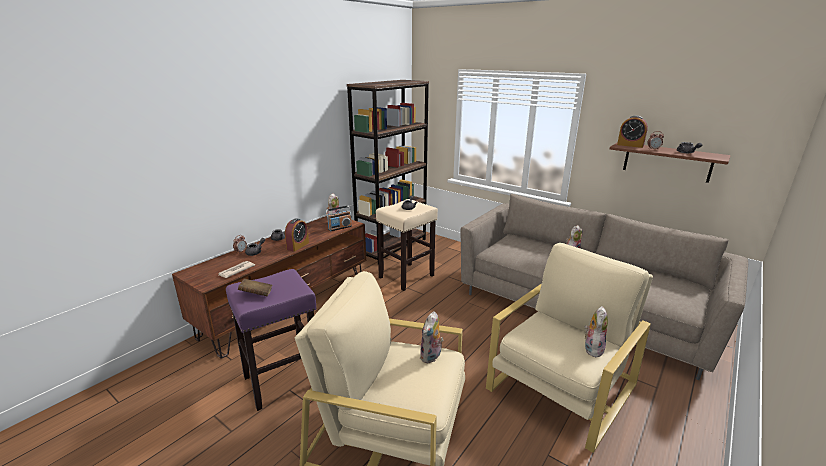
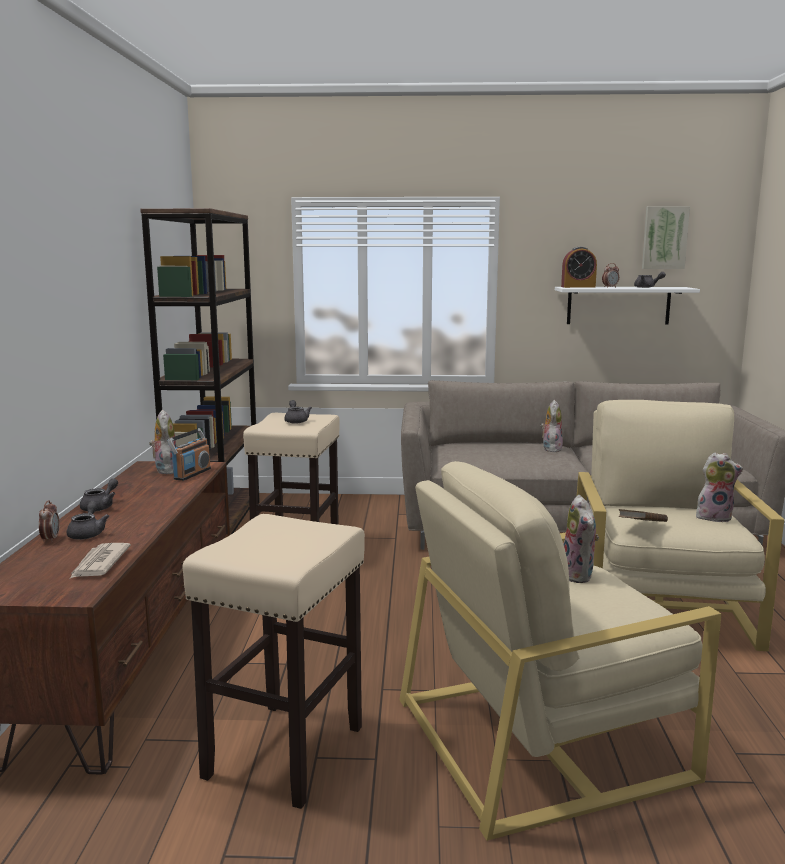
camera: 35 degrees left, 10 degrees down
(256, 294) = (271, 552): brown book -> brown book (641, 527)
(283, 380) = (285, 750): purple stool -> beige stool
(298, 246) = (159, 508): alarm clock -> none
(592, 348) = (714, 517): plush toy -> plush toy turned 105 degrees clockwise
(667, 162) = (618, 305): brown shelf -> white shelf
(718, 113) = (664, 238): none -> picture

